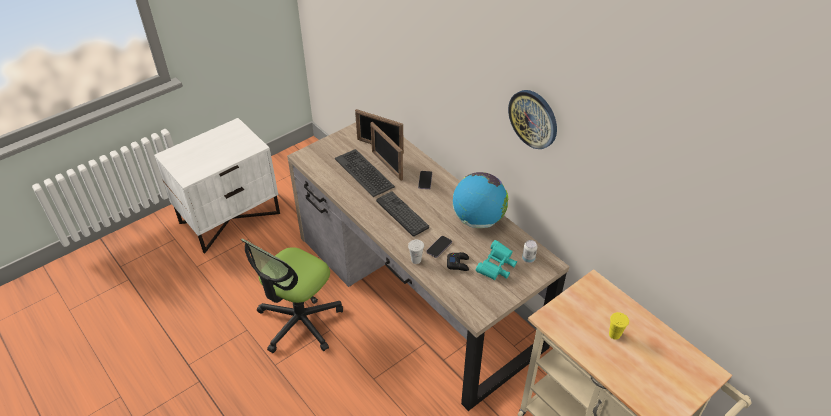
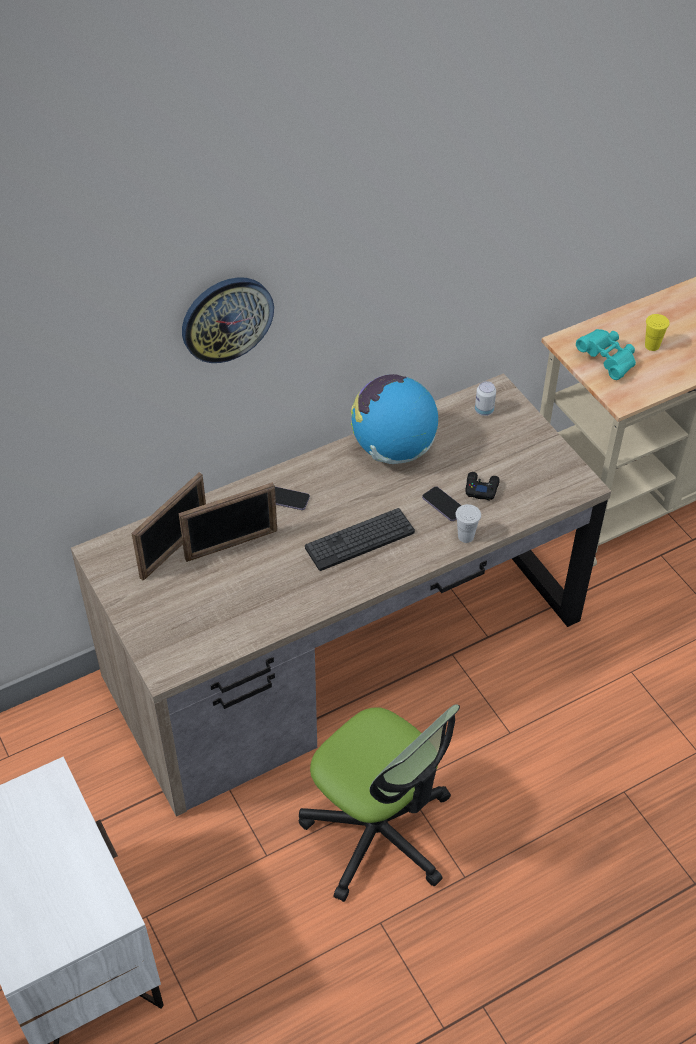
camera: 80 degrees left, 5 degrees up
(364, 173) = (242, 579): keyboard -> none
(496, 267) = (495, 447): turquoise binoculars -> turquoise binoculars (607, 360)
(533, 119) = (412, 247): wall clock -> wall clock (226, 318)

